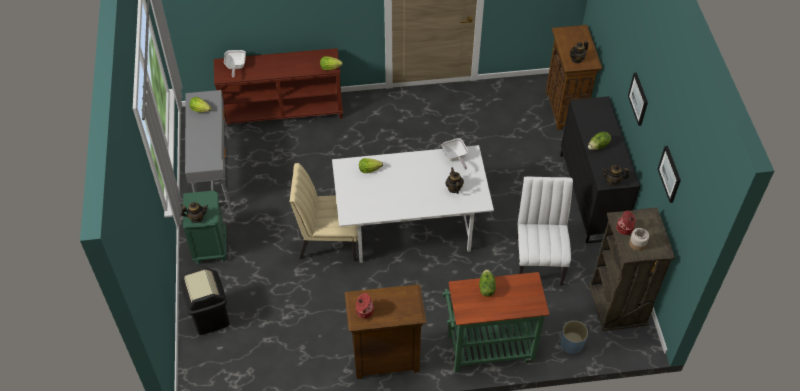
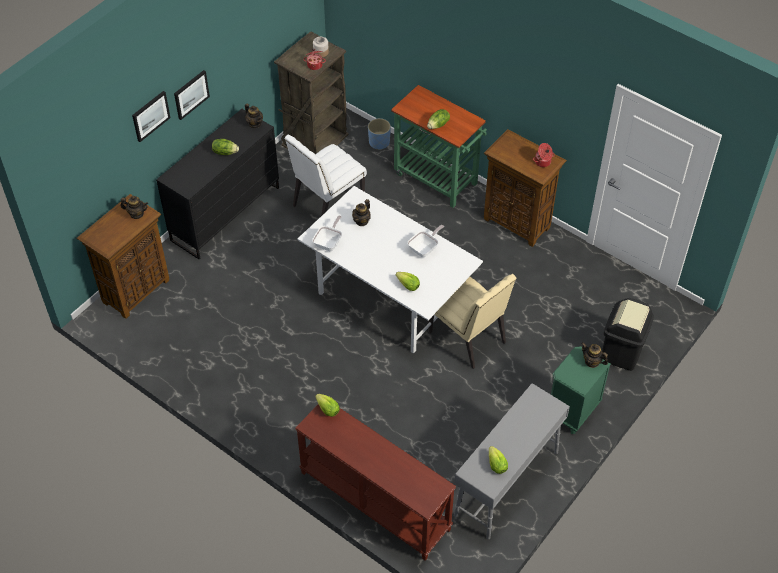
camera: 135 degrees left, 0 degrees up
(235, 67) = (416, 488): frying pan -> frying pan (425, 248)
(670, 174) = (261, 32): picture -> picture (150, 115)

